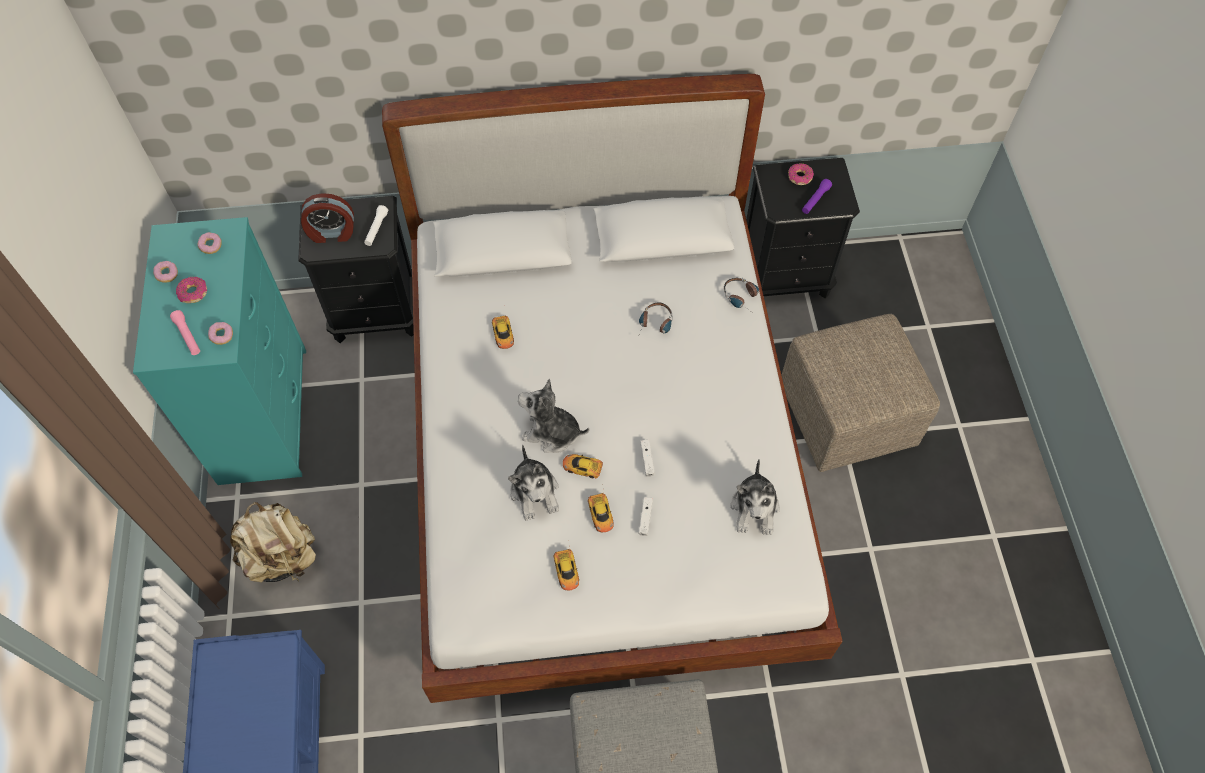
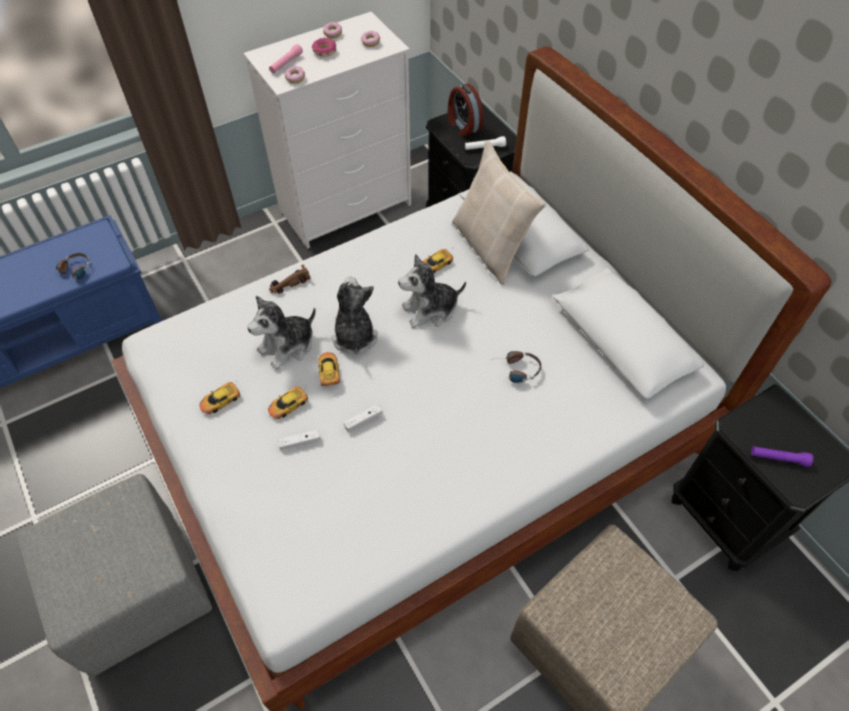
camera: 65 degrees right, 5 degrees down
(263, 414) = (346, 206): turquoise dresser -> white dresser
(282, 557) = (239, 266): beige backpack -> none
(454, 466) = (289, 283): none -> brown toy car
(508, 283) = (490, 247): none -> beige pillow
(743, 298) = (598, 435): headphones -> headphones (73, 273)
(755, 508) = (352, 537): plush toy -> plush toy (430, 310)
(799, 177) = (796, 432): donut -> none

